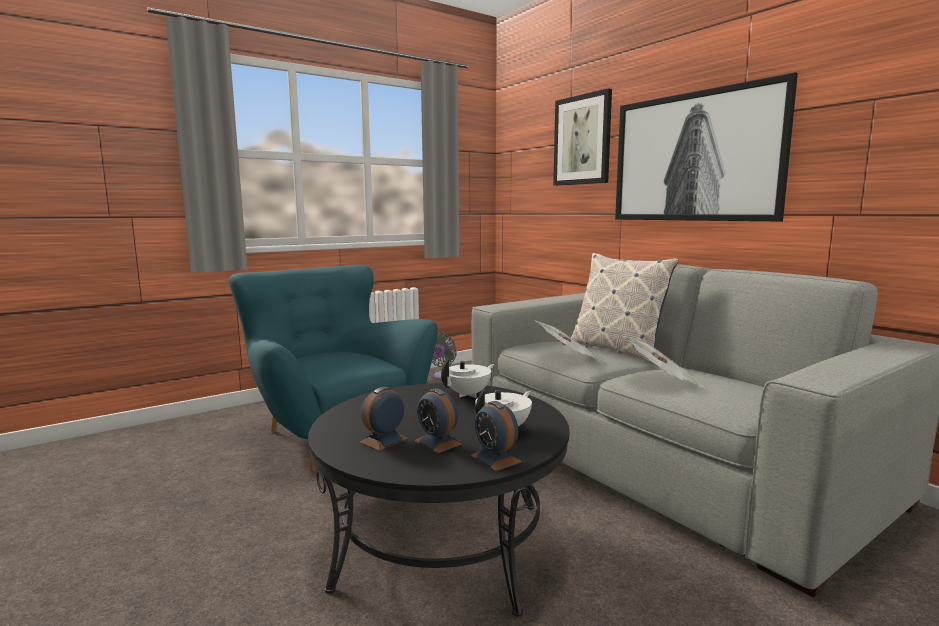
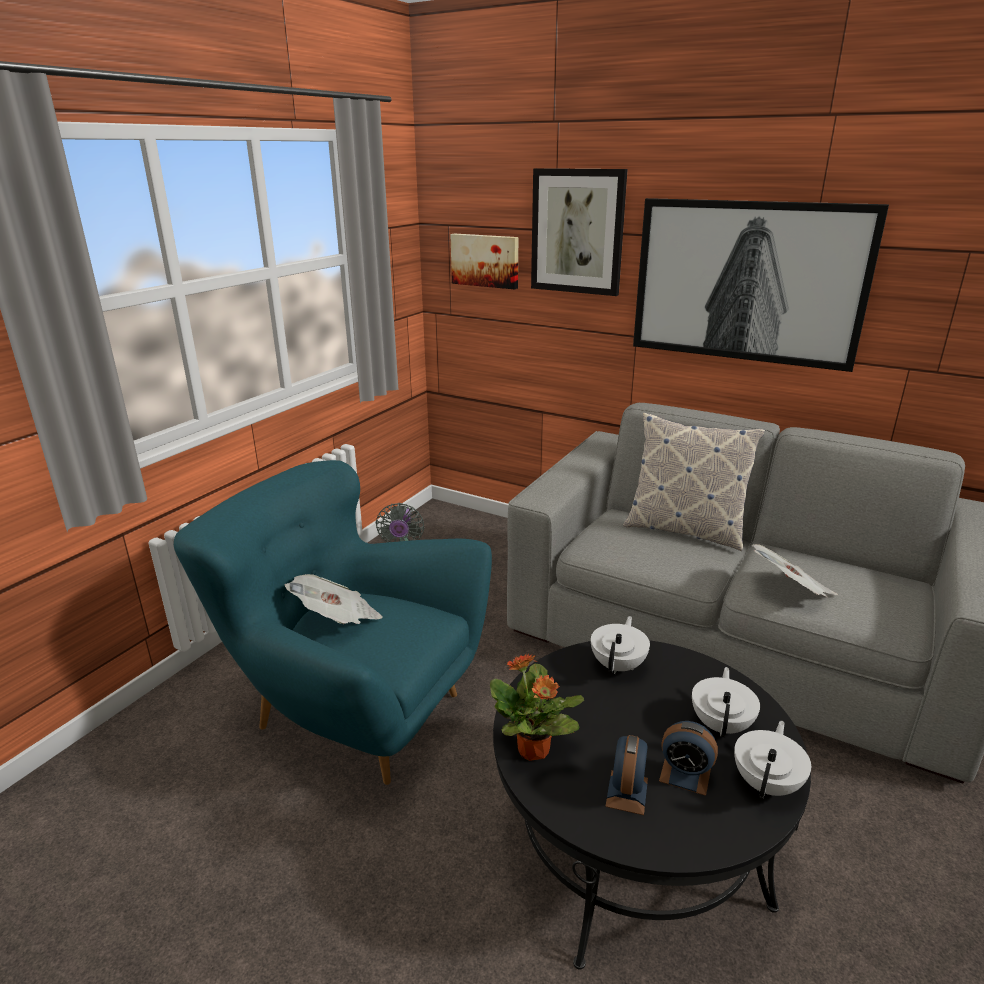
camera: 25 degrees left, 15 degrees up
(351, 414) = (534, 750): none -> potted plant
(496, 458) = (767, 783): alarm clock -> white teapot
(529, 171) = (485, 260): none -> picture
(567, 358) = (658, 563): newspaper -> newspaper (337, 619)

